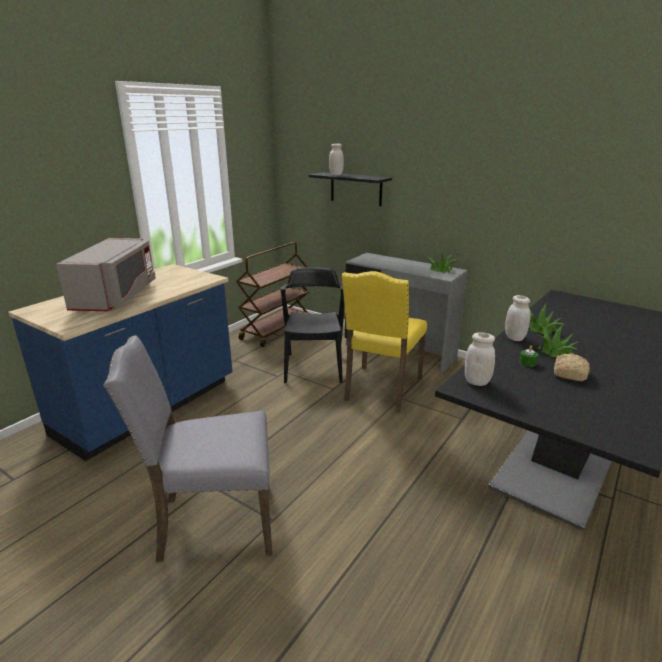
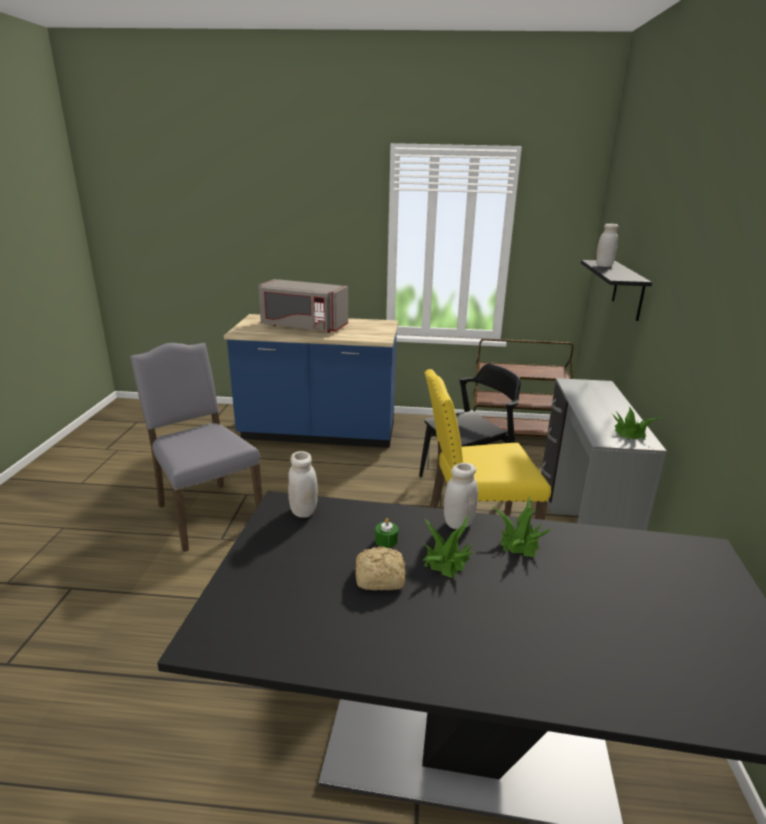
camera: 60 degrees right, 0 degrees up
(116, 297) = (303, 326): grey microwave -> grey microwave turned 45 degrees clockwise

